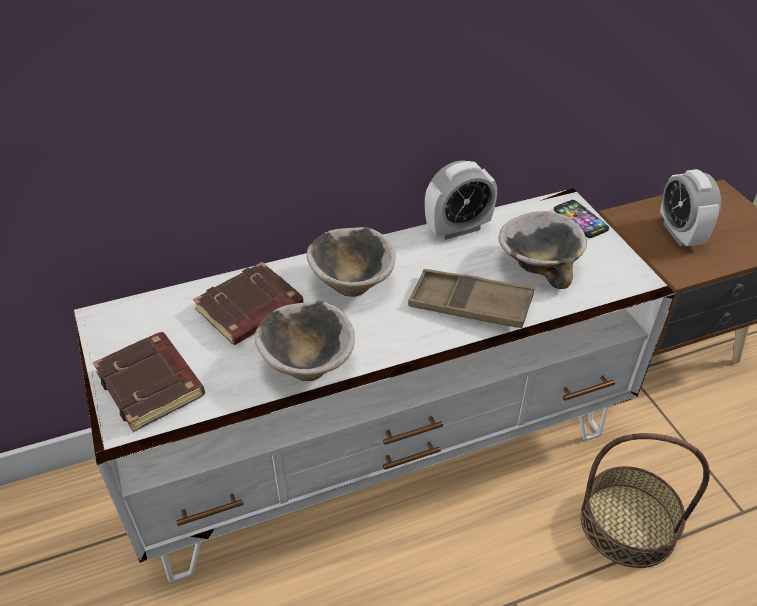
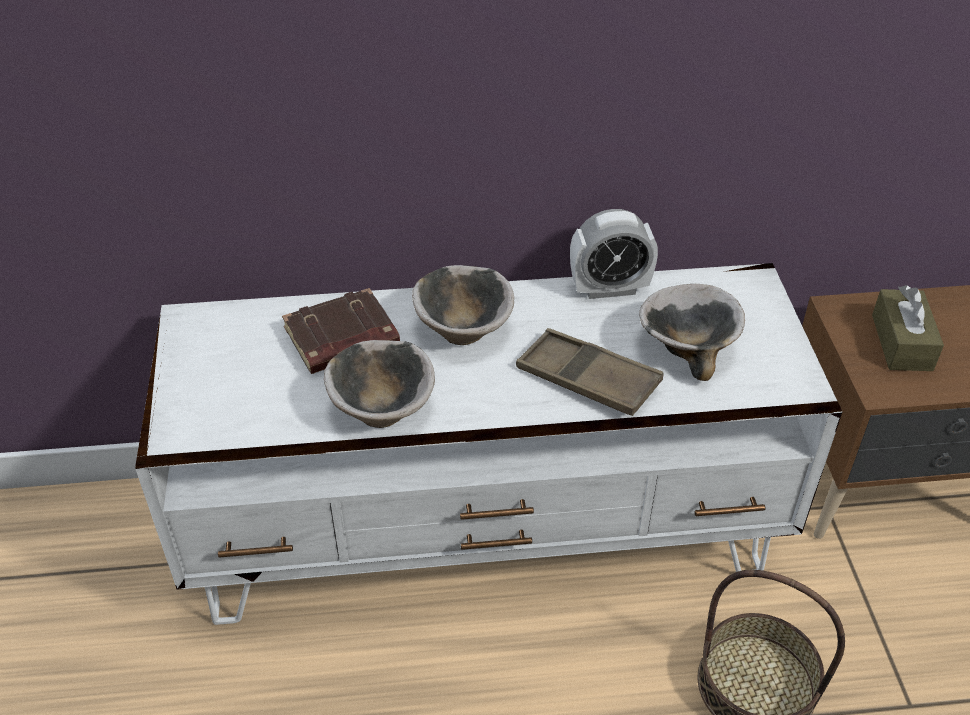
camera: 15 degrees right, 0 degrees up
(152, 385) = (214, 400): brown book -> none
(580, 220) = (763, 303): phone -> none
(680, 234) = (901, 342): alarm clock -> brown tissue box

